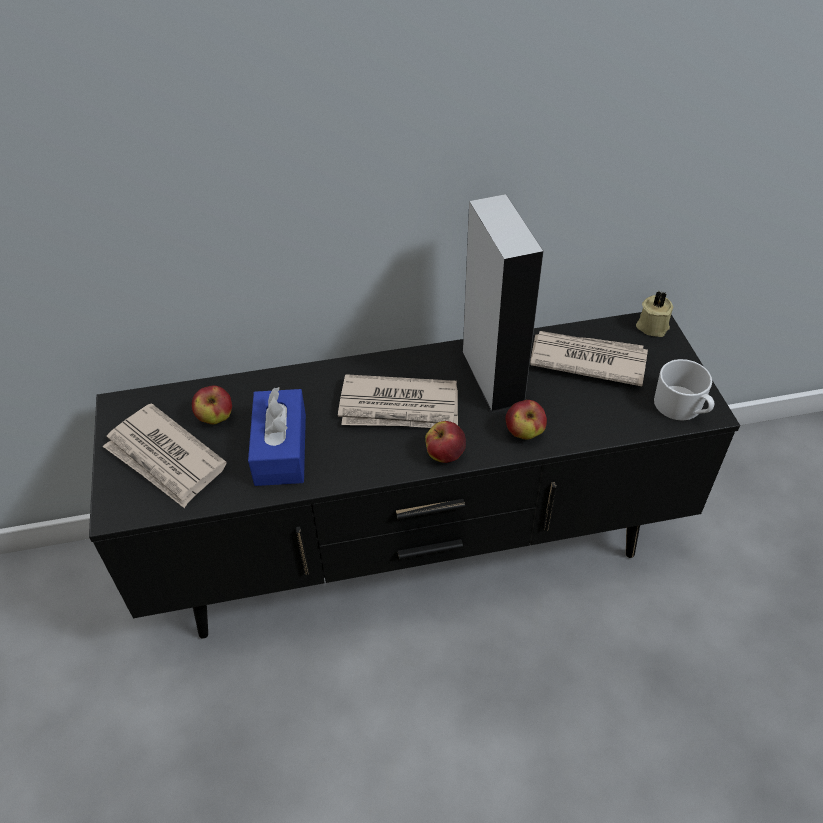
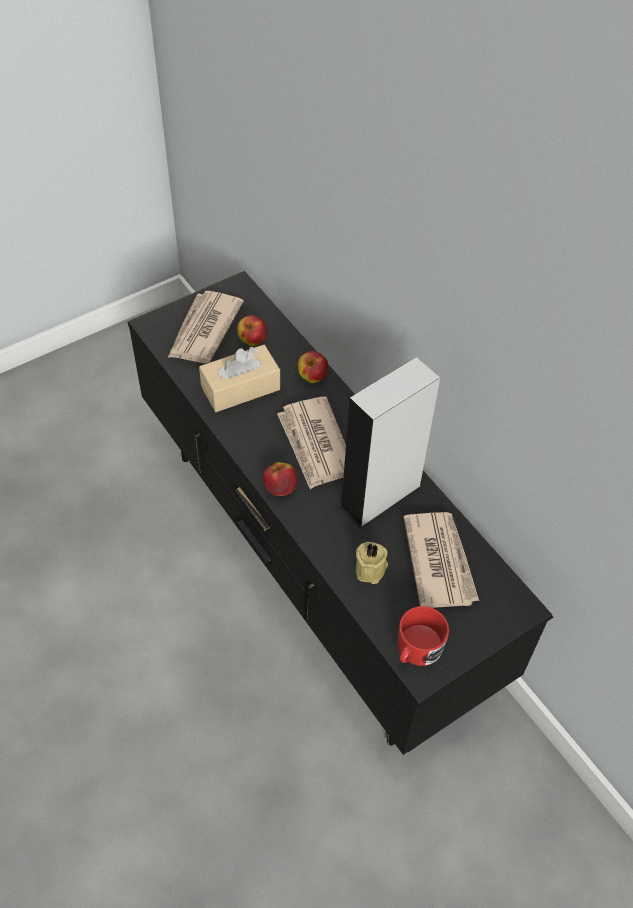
camera: 65 degrees right, 5 degrees up
(280, 449) = (240, 388): blue tissue box -> beige tissue box
(524, 433) = (328, 535): apple -> apple (312, 377)
(652, 325) = (517, 605): beige candle -> beige candle (371, 569)
(682, 407) = (416, 650): white mug -> red mug

